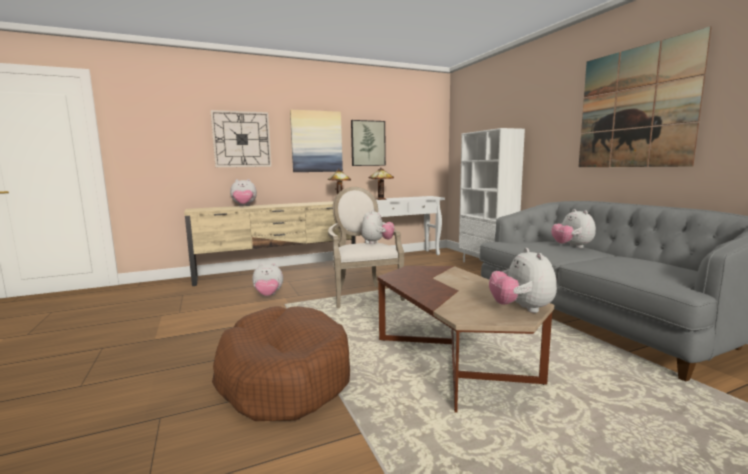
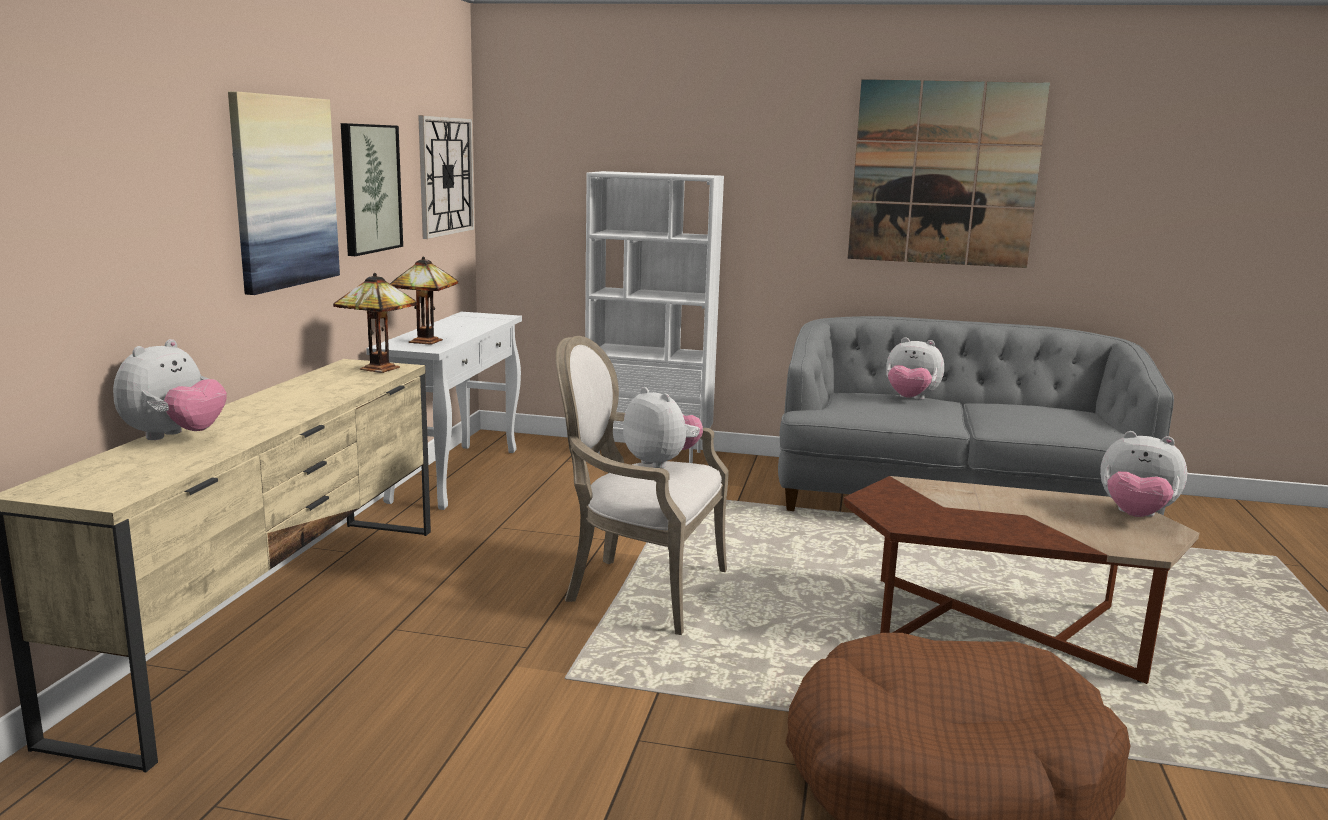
camera: 55 degrees left, 5 degrees up
(242, 139) = (121, 198): wall clock -> wall clock (445, 176)
(268, 295) = (466, 680): plush toy -> none

